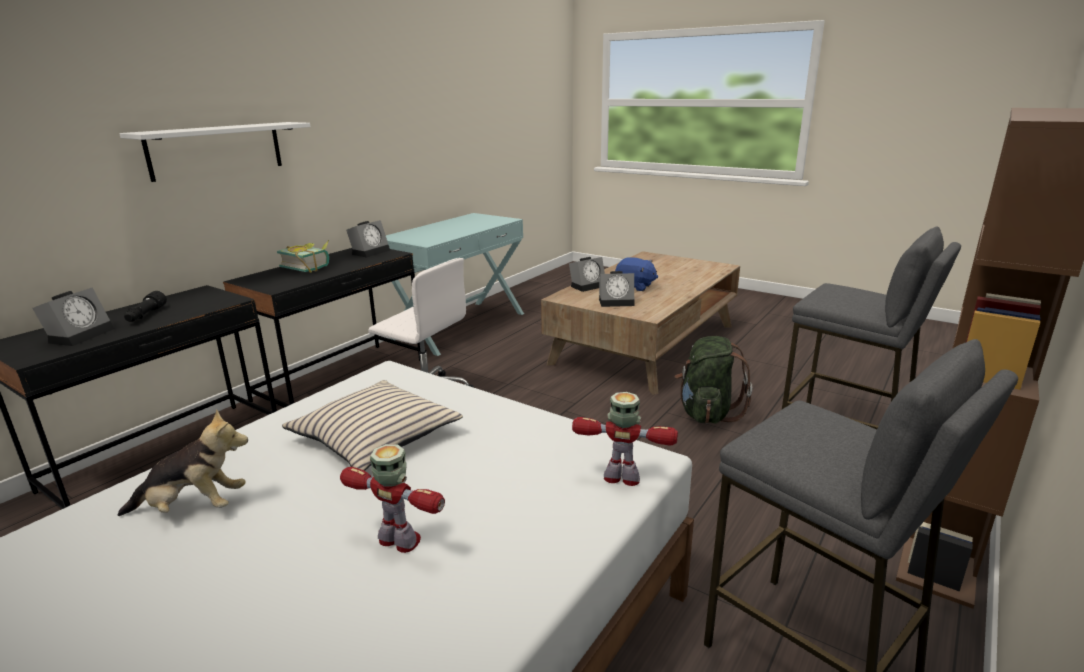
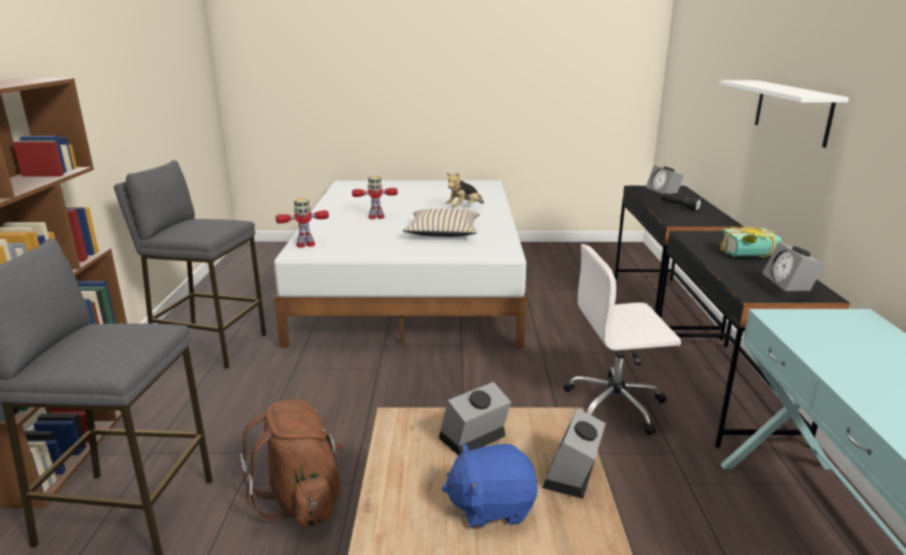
camera: 145 degrees right, 0 degrees up
(706, 413) = (302, 500): green backpack -> brown backpack

